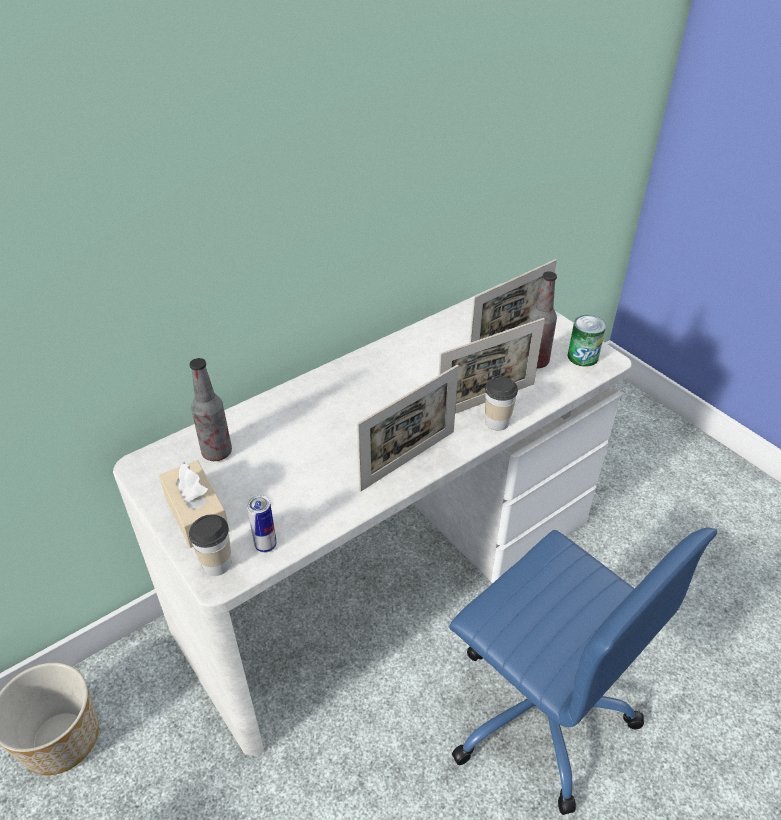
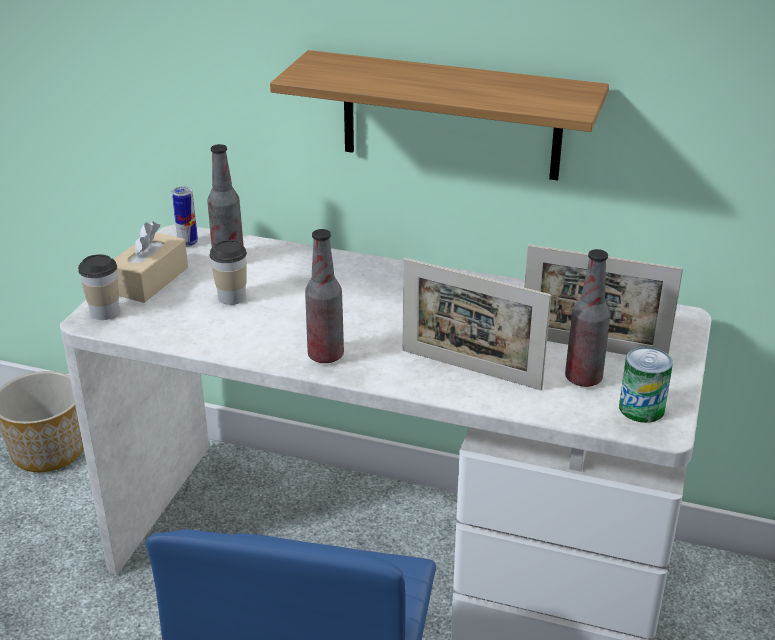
camera: 55 degrees right, 10 degrees down
(265, 545) = (145, 326): can -> can (188, 243)
(337, 235) = (451, 116): none -> shelf
(408, 460) = (325, 355): picture frame -> bottle
(497, 422) = (446, 388): cup -> cup (232, 297)

